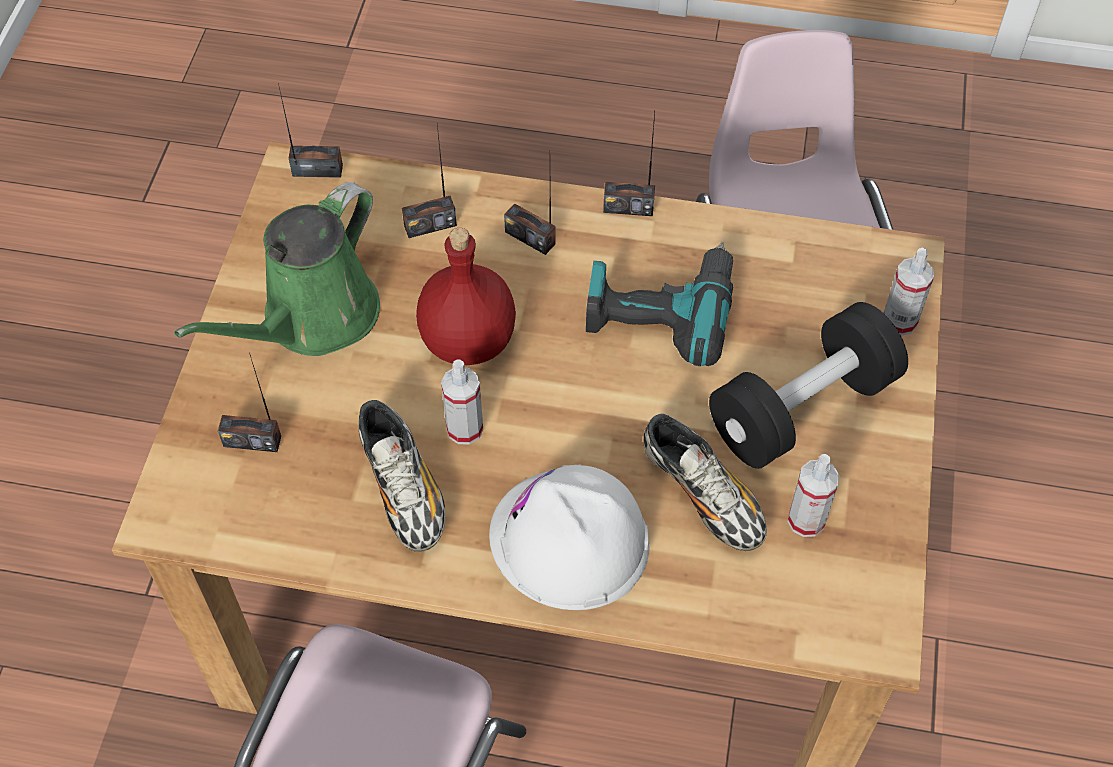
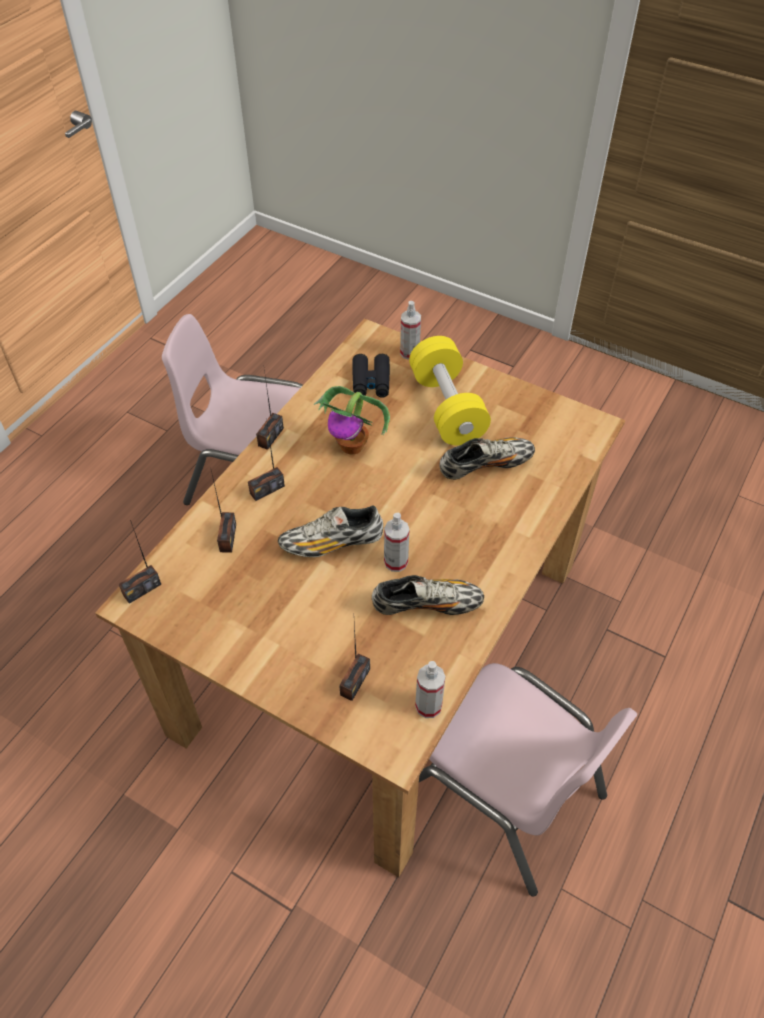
camera: 70 degrees left, 5 degrees down
(313, 319) = (270, 623): green watering can -> none
(317, 171) = (142, 589): radio -> radio turned 150 degrees counterclockwise
(467, 342) = (332, 543): red bottle -> shoe
(569, 540) = (493, 533): white hard hat -> none
(659, 309) = (353, 445): power drill -> potted plant
(802, 408) = (447, 408): black dumbbell -> yellow dumbbell
(805, 290) = (371, 381): none -> black binoculars
(806, 520) = (517, 429): spray bottle -> spray bottle (428, 706)

